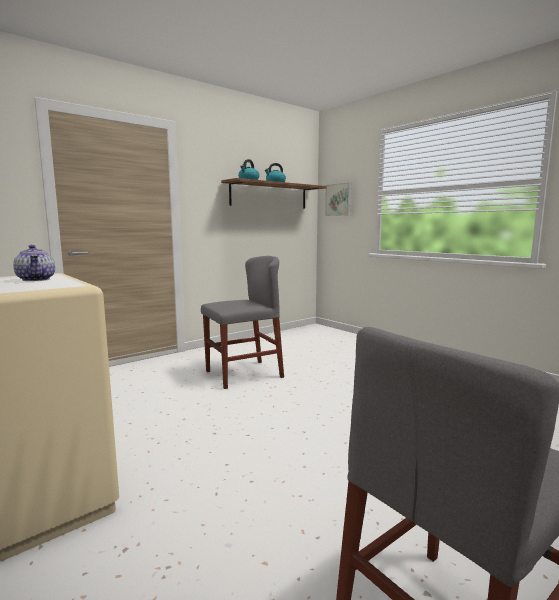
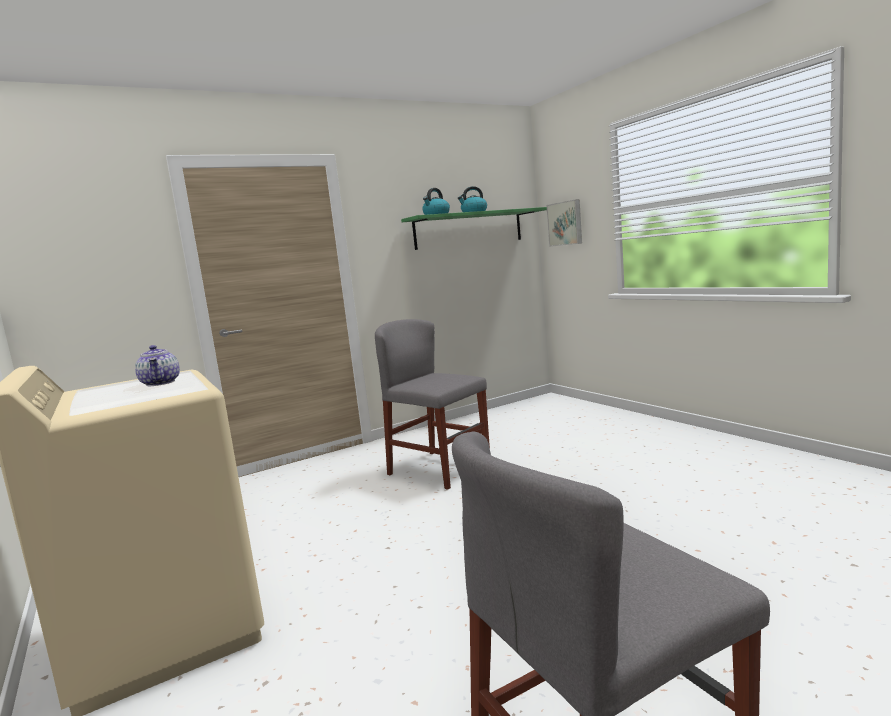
camera: 10 degrees right, 0 degrees up
(243, 374) = (439, 469): grey chair -> grey chair turned 120 degrees counterclockwise
(269, 195) = (469, 229): brown shelf -> green shelf

